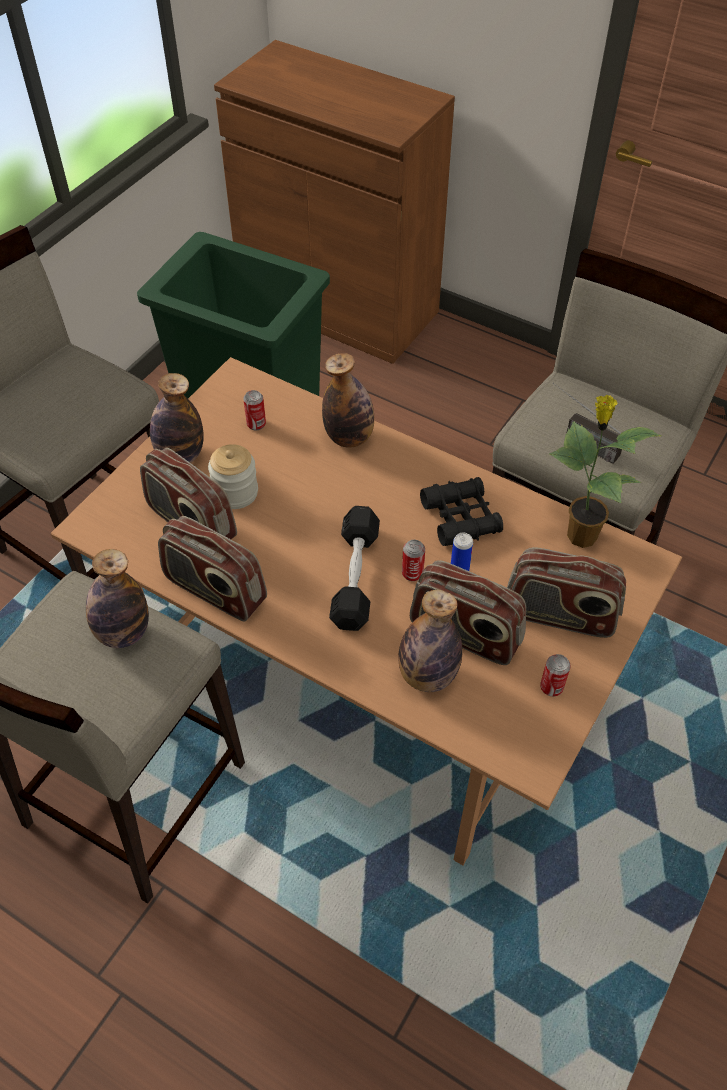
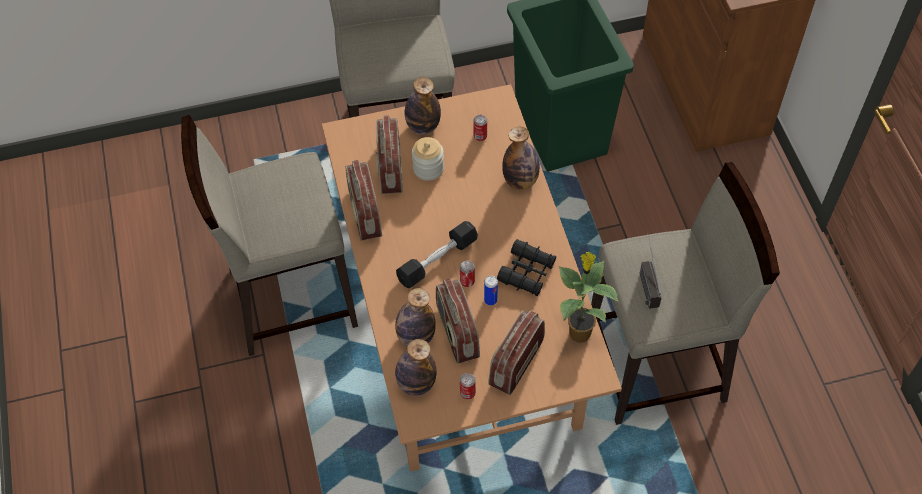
camera: 45 degrees right, 5 degrees up
(123, 633) = (303, 202): bottle -> bottle (416, 383)
(559, 615) = (515, 363): radio -> radio turned 60 degrees clockwise

